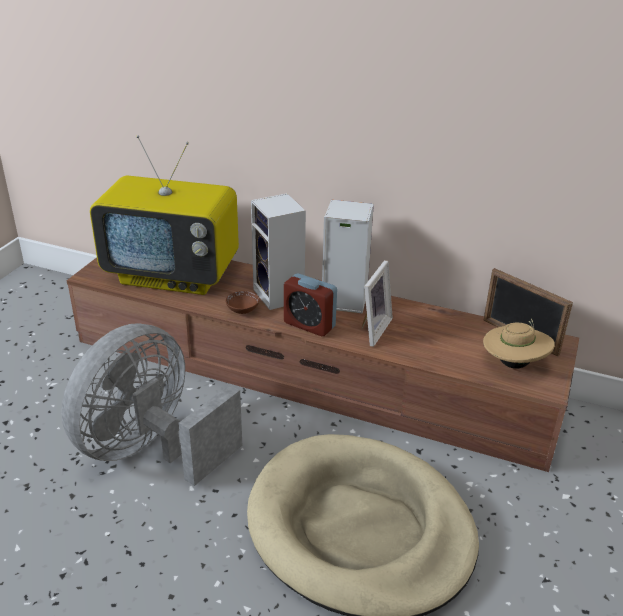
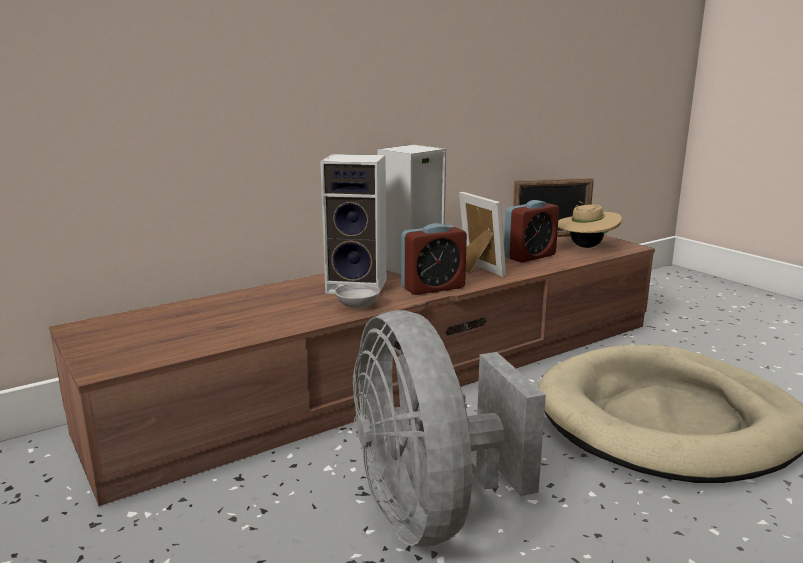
camera: 55 degrees left, 15 degrees down
(174, 275) = (216, 320): television -> none
(242, 310) = (357, 306): brown bowl -> grey bowl
(441, 343) = (529, 256): none -> alarm clock

